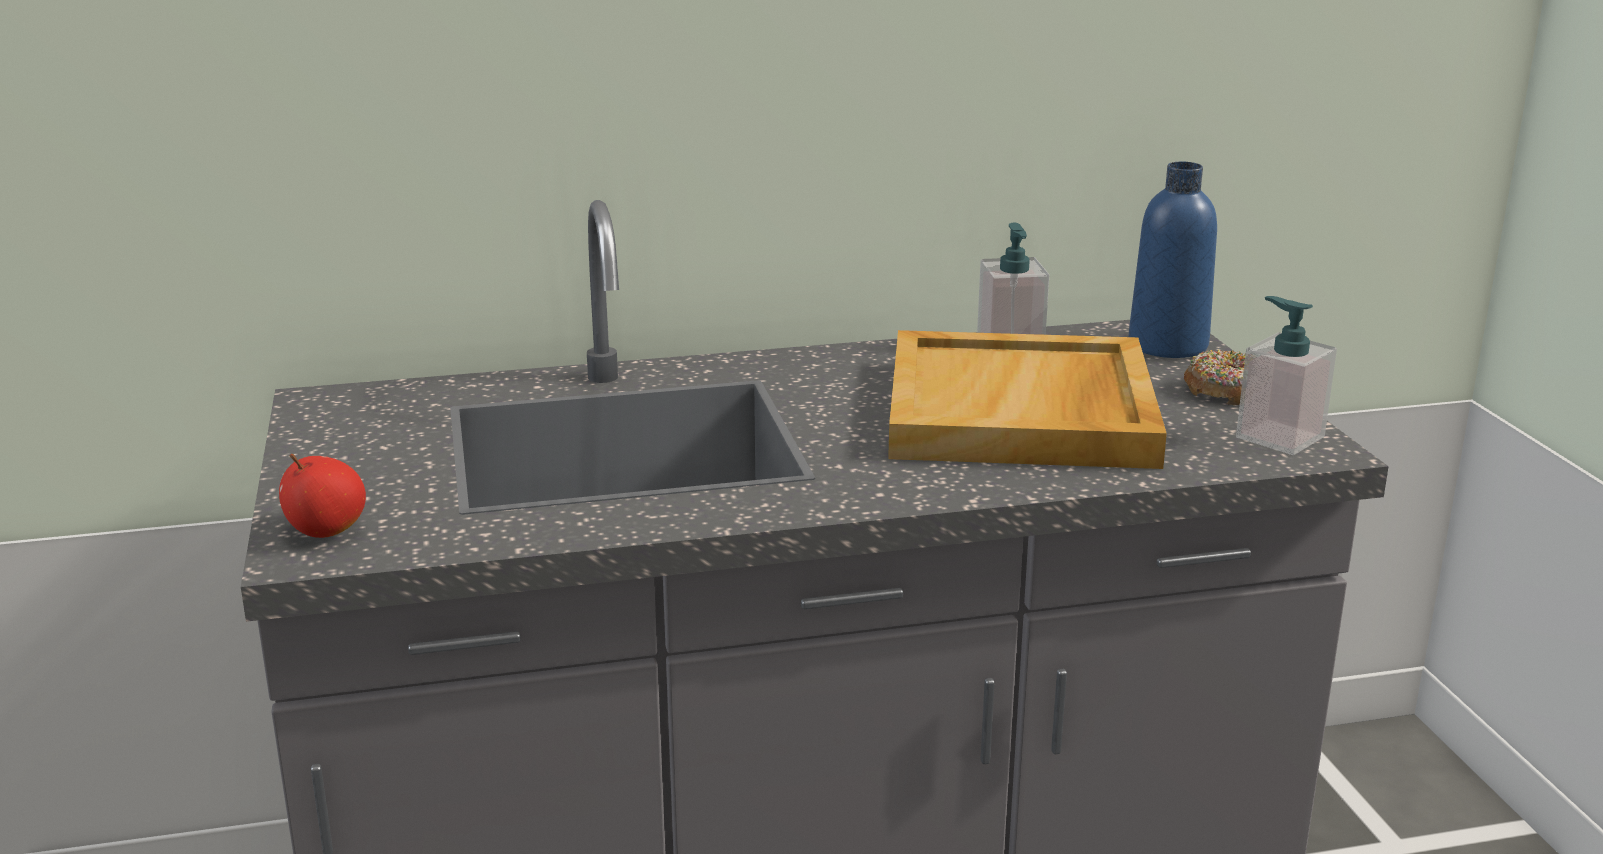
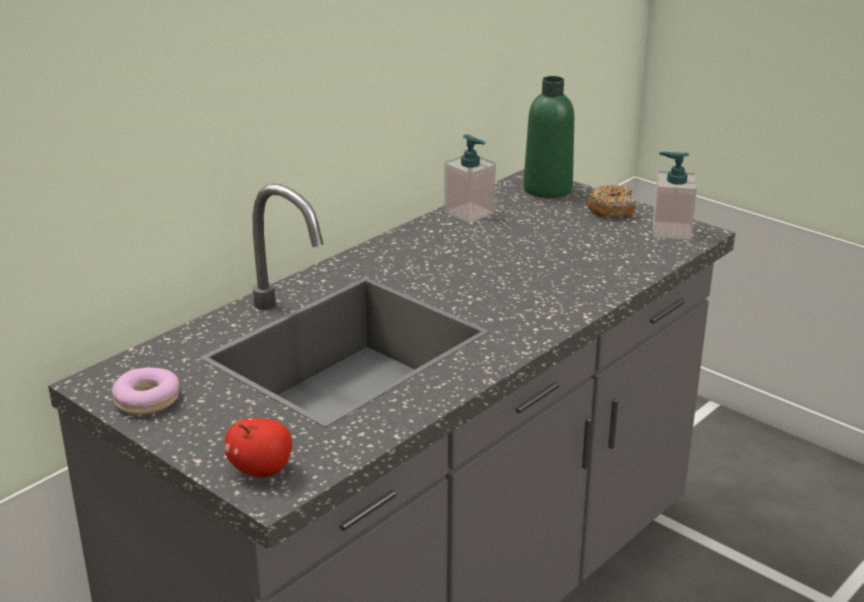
camera: 35 degrees left, 5 degrees up
(335, 430) = (147, 400): none -> donut
(1022, 412) = (534, 254): beige tray -> none
(1168, 345) = (547, 189): blue bottle -> green bottle

